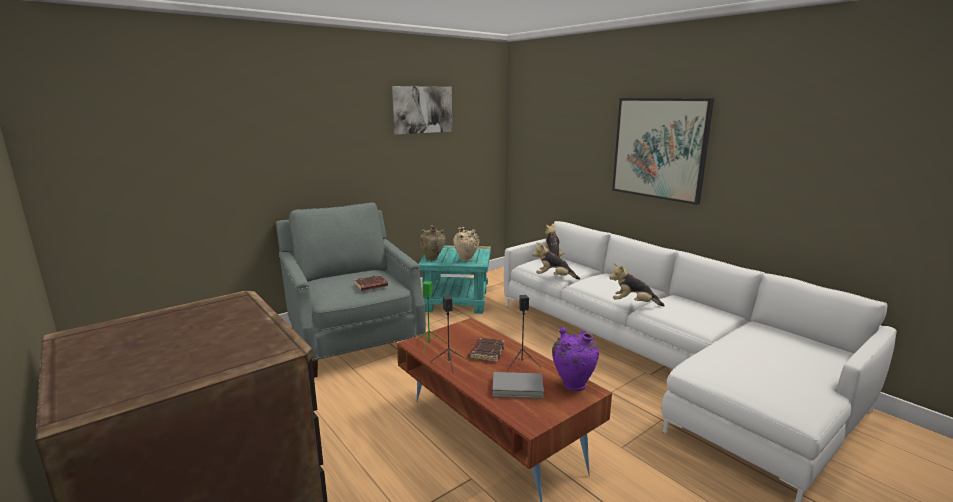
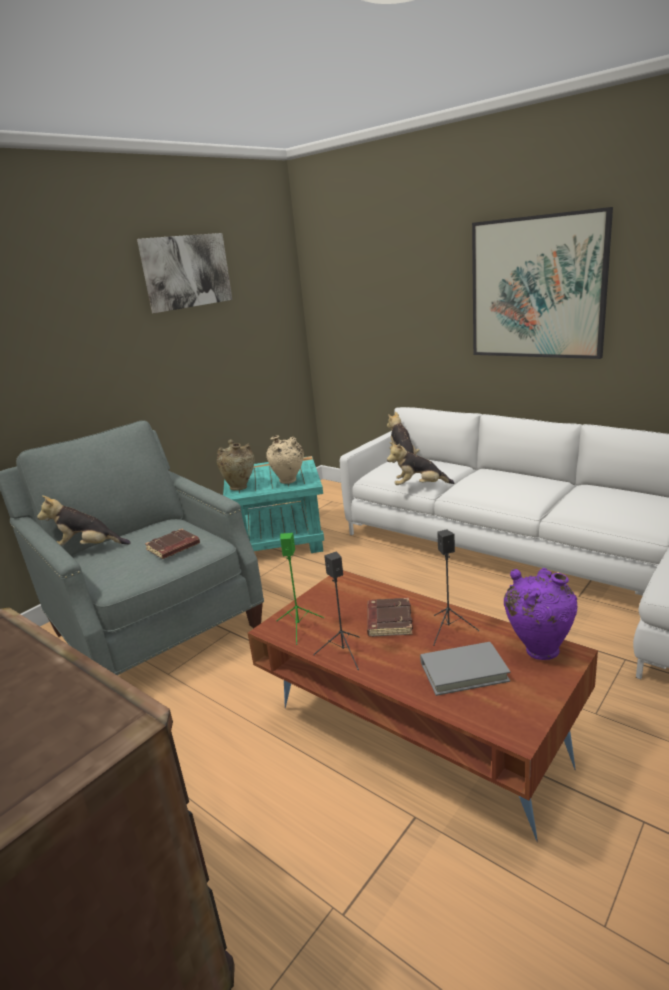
camera: 10 degrees left, 5 degrees up
(633, 304) = (544, 506): plush toy -> plush toy (88, 548)

